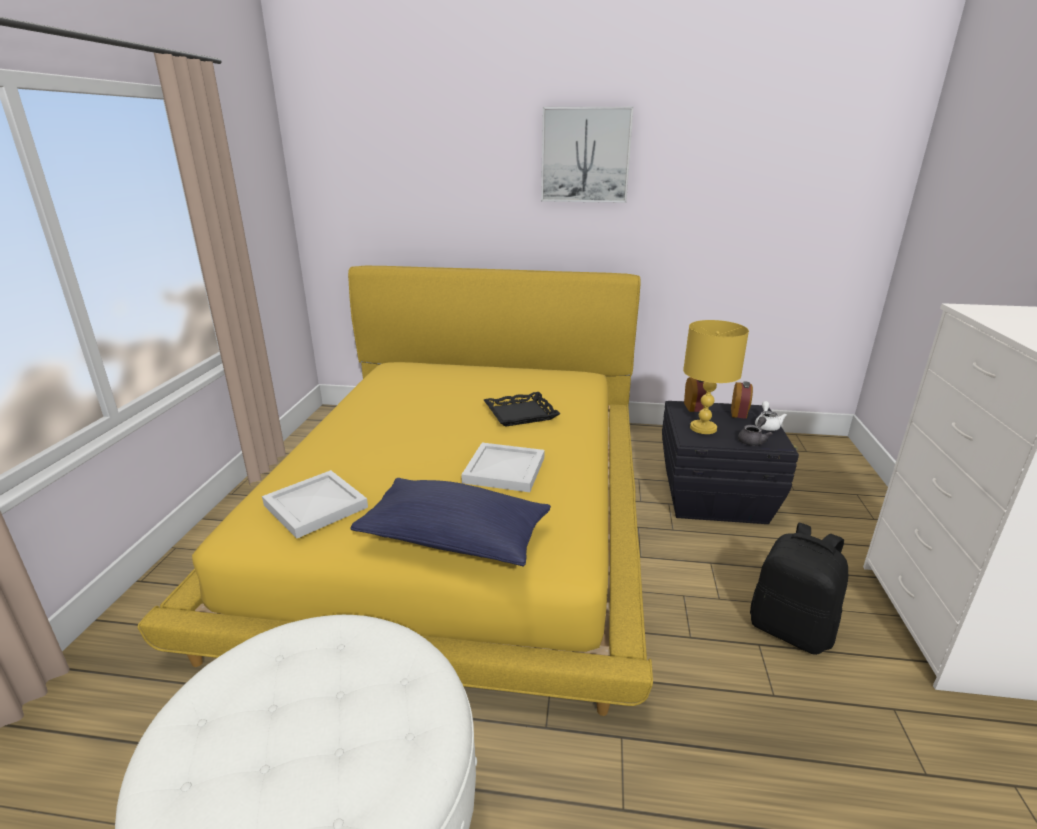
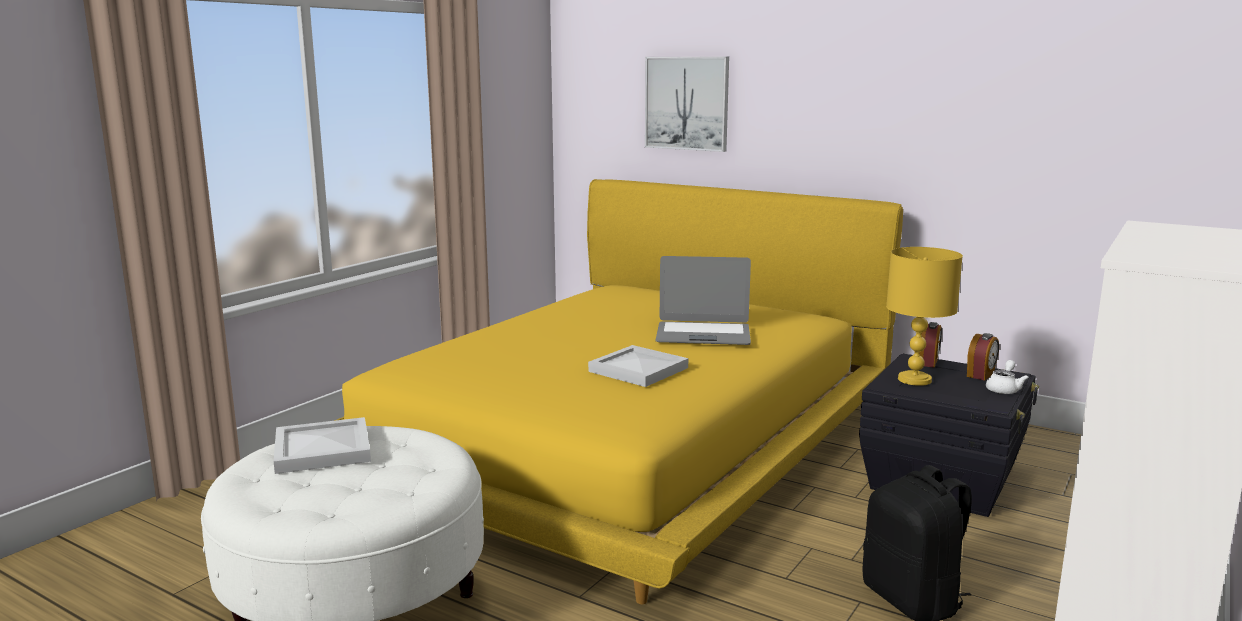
camera: 25 degrees right, 10 degrees down
(314, 506) = (449, 365): white tray -> white tray (321, 449)
(454, 539) = (545, 404): blue pillow -> none
(520, 413) = (703, 335): black tray -> laptop
(585, 155) = (848, 65): picture -> picture (687, 103)
(753, 440) = (965, 398): grey teapot -> none

